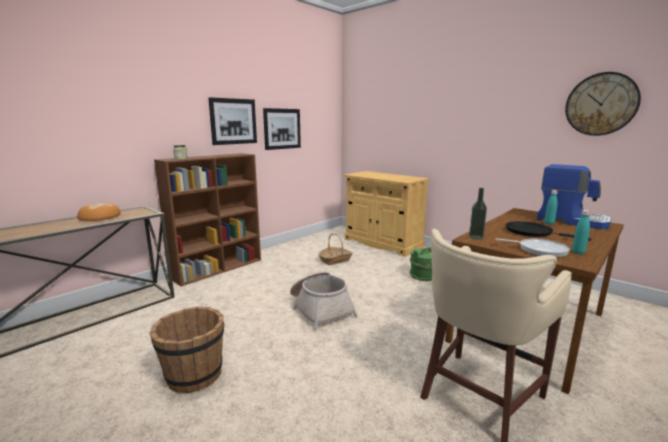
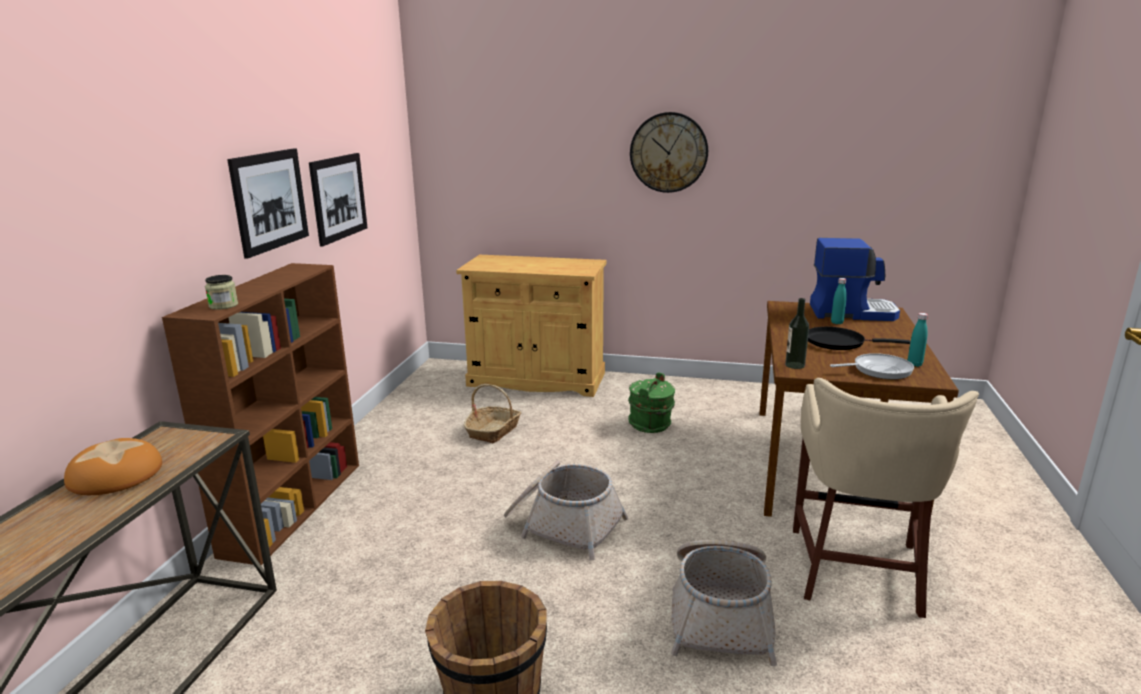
camera: 30 degrees left, 5 degrees up
(356, 383) = (720, 613): none -> basket
(601, 104) = (848, 146): wall clock -> wall clock (668, 152)

